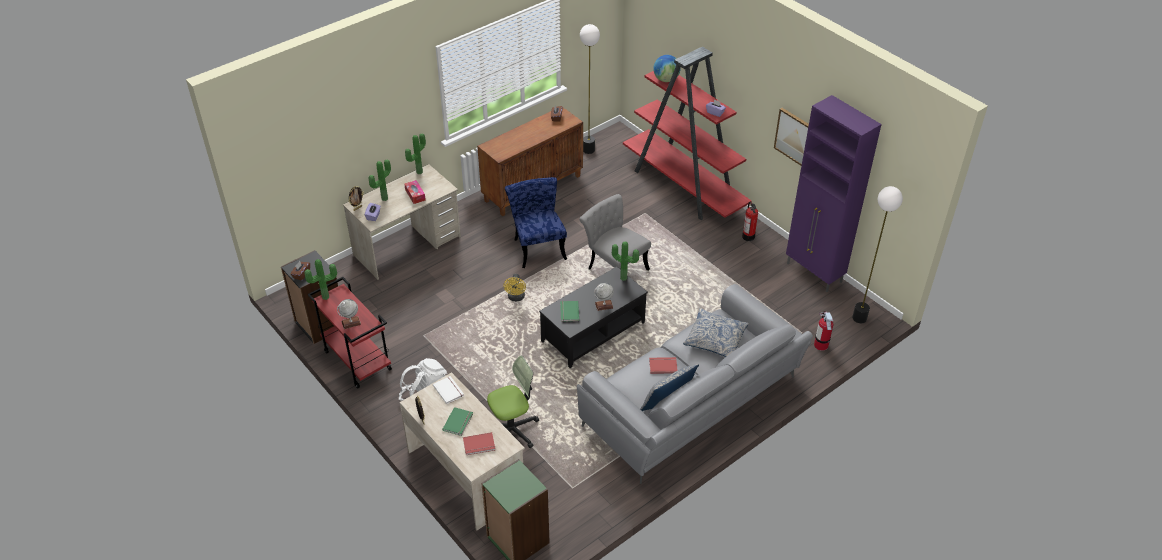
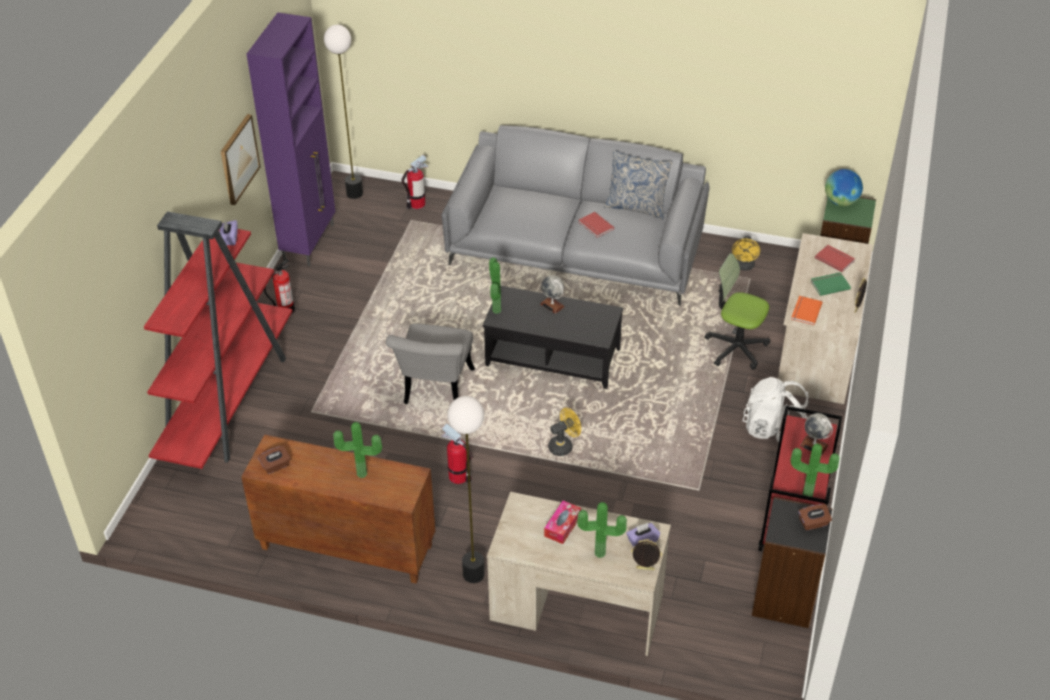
camera: 125 degrees left, 0 degrees up
(418, 172) = (513, 555): potted plant -> potted plant (362, 475)
(449, 390) = (805, 311): white book -> orange book
(538, 246) = (458, 476): blue chair -> fire extinguisher
(568, 312) = (588, 325): green book -> none
(588, 493) = (743, 266): none -> yellow fan
(589, 150) = (210, 535): floor lamp -> floor lamp (473, 574)
(666, 79) = (181, 309): globe -> globe (840, 202)
(715, 339) = (524, 210): pillow -> none

